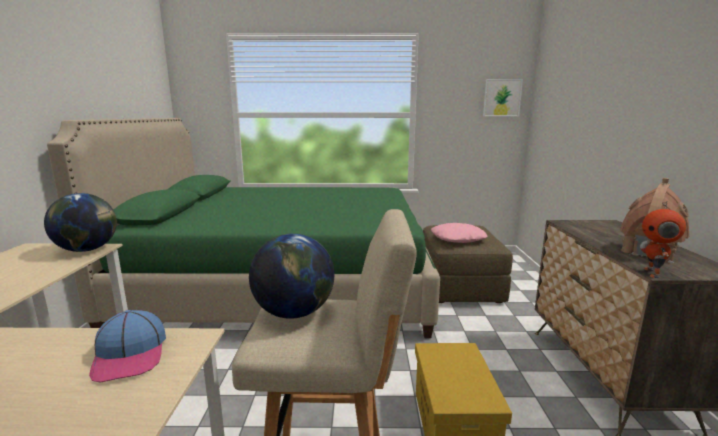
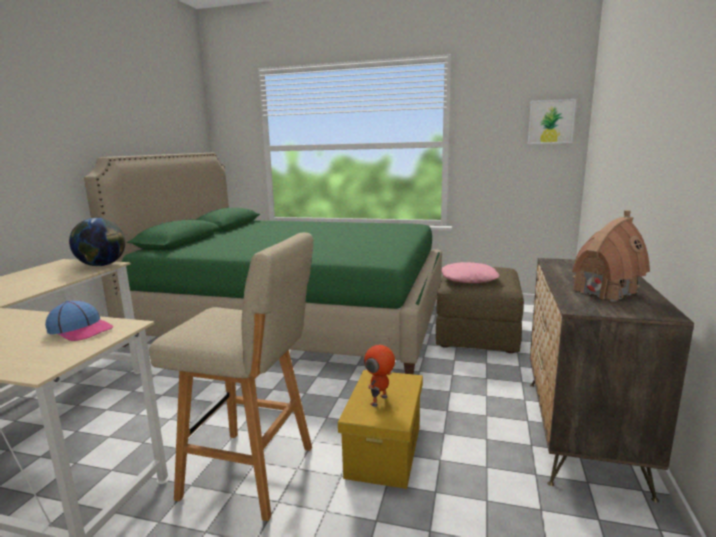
camera: 15 degrees right, 0 degrees up
(130, 355) = (81, 330): cap -> cap turned 60 degrees counterclockwise
(294, 312) = (217, 317): globe -> none
(653, 273) = (574, 309): toy robot -> toy robot (380, 401)

